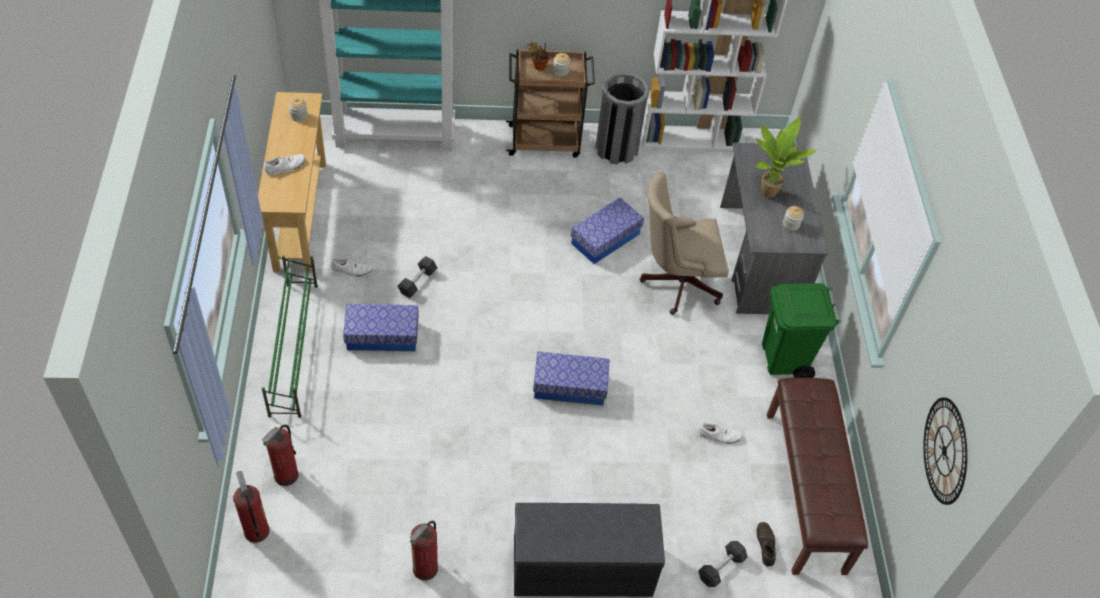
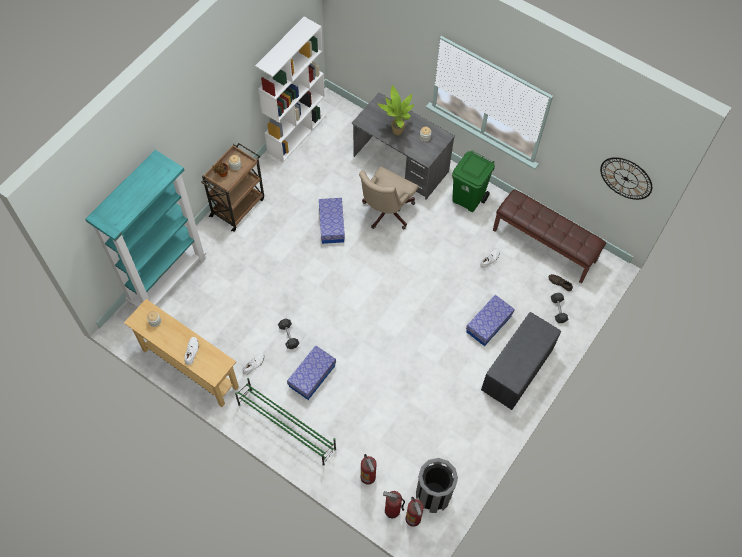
camera: 50 degrees left, 10 degrees up
(425, 568) = (470, 441): fire extinguisher -> fire extinguisher (413, 518)
(569, 386) = (412, 306): storage box -> storage box (488, 324)
(616, 149) = (273, 175): grey trash can -> grey trash can (433, 495)

